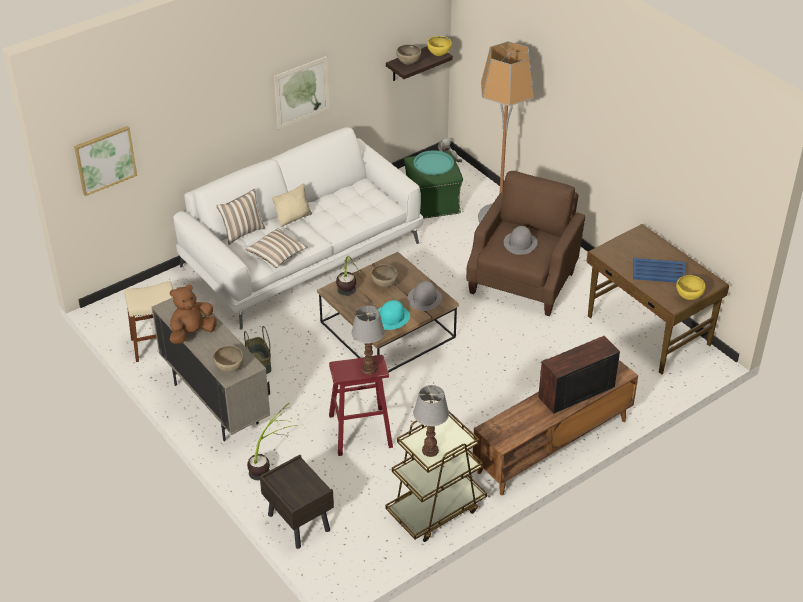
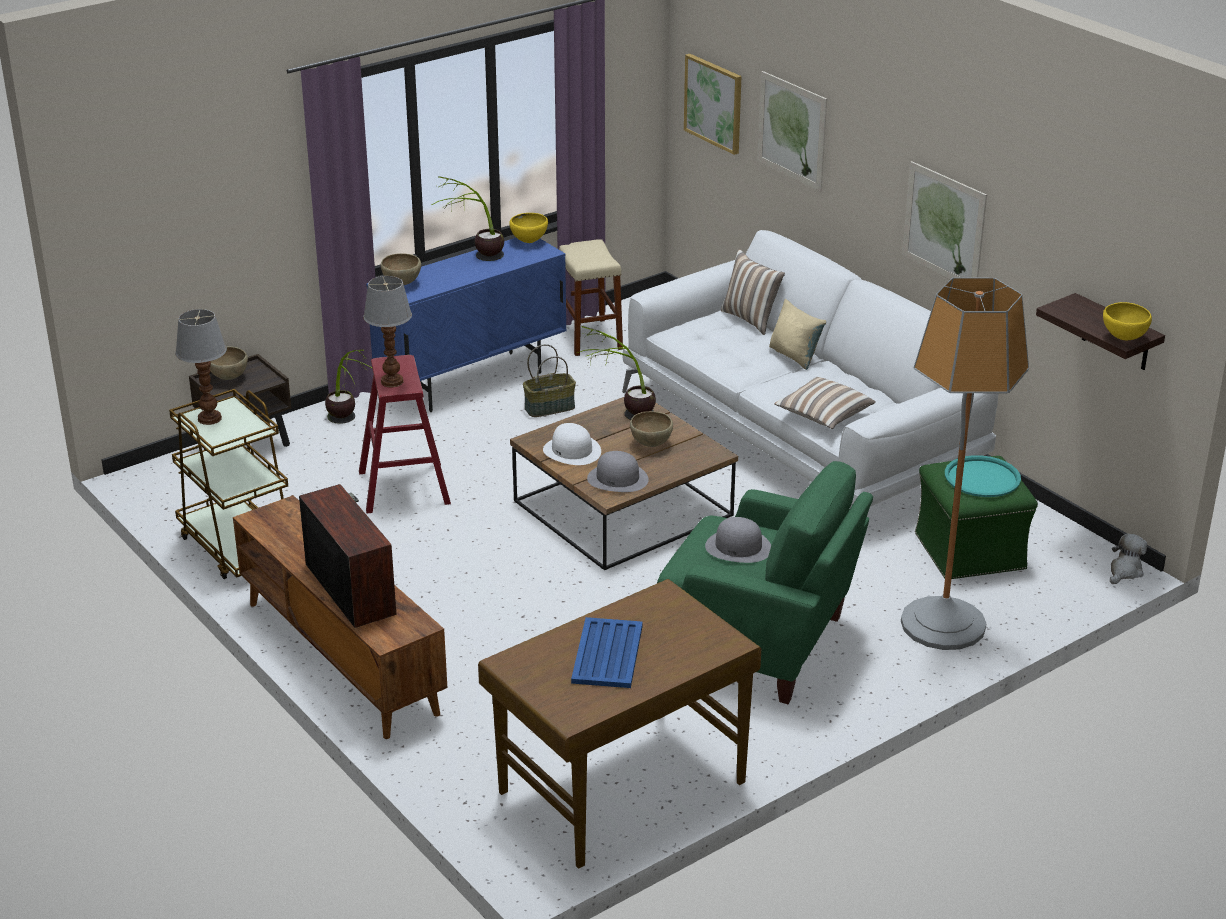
camera: 90 degrees right, 10 degrees down
(179, 126) = (792, 130): none -> picture
(192, 333) = (474, 258): brown plush toy -> potted plant
(215, 404) = (472, 381): beige cabinet -> blue cabinet
(277, 255) = (700, 347): pillow -> pillow (823, 416)
(392, 317) = (572, 451): turquoise hat -> white hat
(408, 63) = (1080, 311): brown bowl -> brown bowl (228, 378)
(523, 280) = (758, 645): brown armchair -> green armchair
(688, 296) = (530, 683): yellow bowl -> yellow bowl (529, 241)

